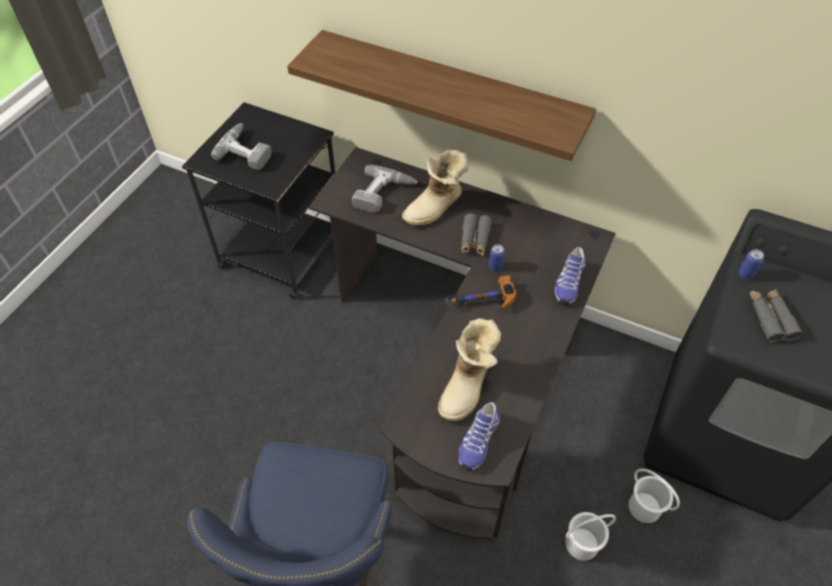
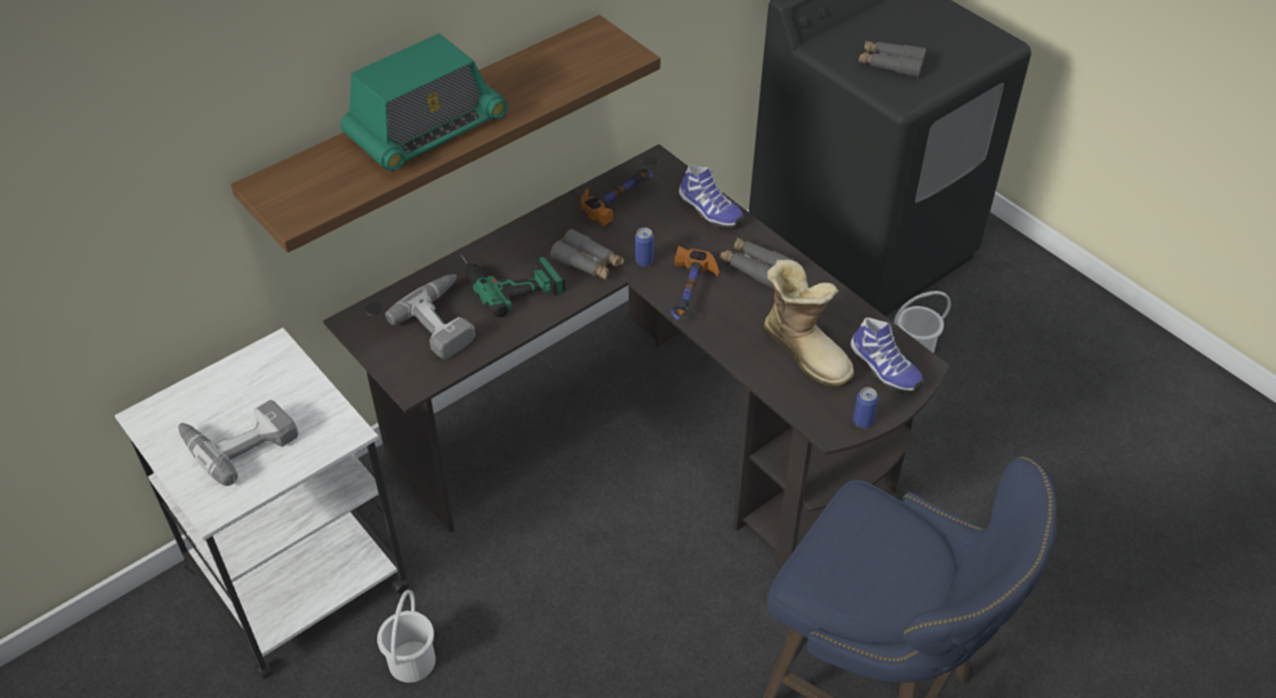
camera: 65 degrees left, 5 degrees down
(283, 252) = (300, 576): black cart -> white cart
(416, 79) = (426, 129): none -> radio
(436, 208) = (508, 278): boot -> power drill
(530, 329) = (755, 268): none -> grey binoculars
(543, 232) = (617, 199): none -> hammer
(582, 544) = (934, 422): white bucket -> white bucket (412, 661)
(745, 274) = (828, 55): can -> can (863, 421)

